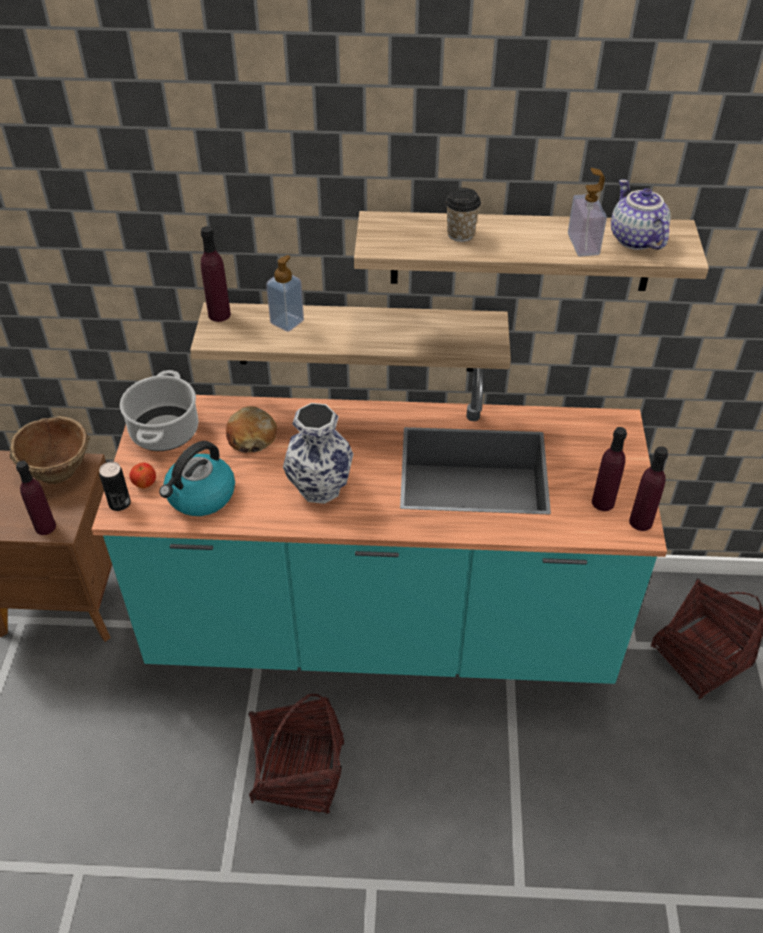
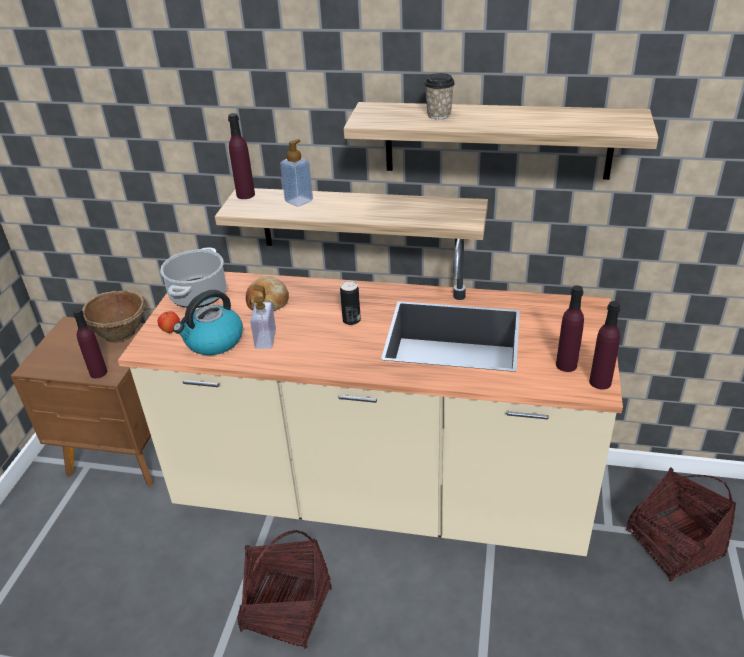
camera: 10 degrees right, 10 degrees down
(119, 503) = (146, 343): can -> can (351, 320)
(320, 486) = (315, 340): vase -> none
(381, 630) = (381, 497): turquoise counter -> beige counter
(583, 244) = (545, 122): soap dispenser -> soap dispenser (265, 339)
(634, 239) = (592, 119): teapot -> none

